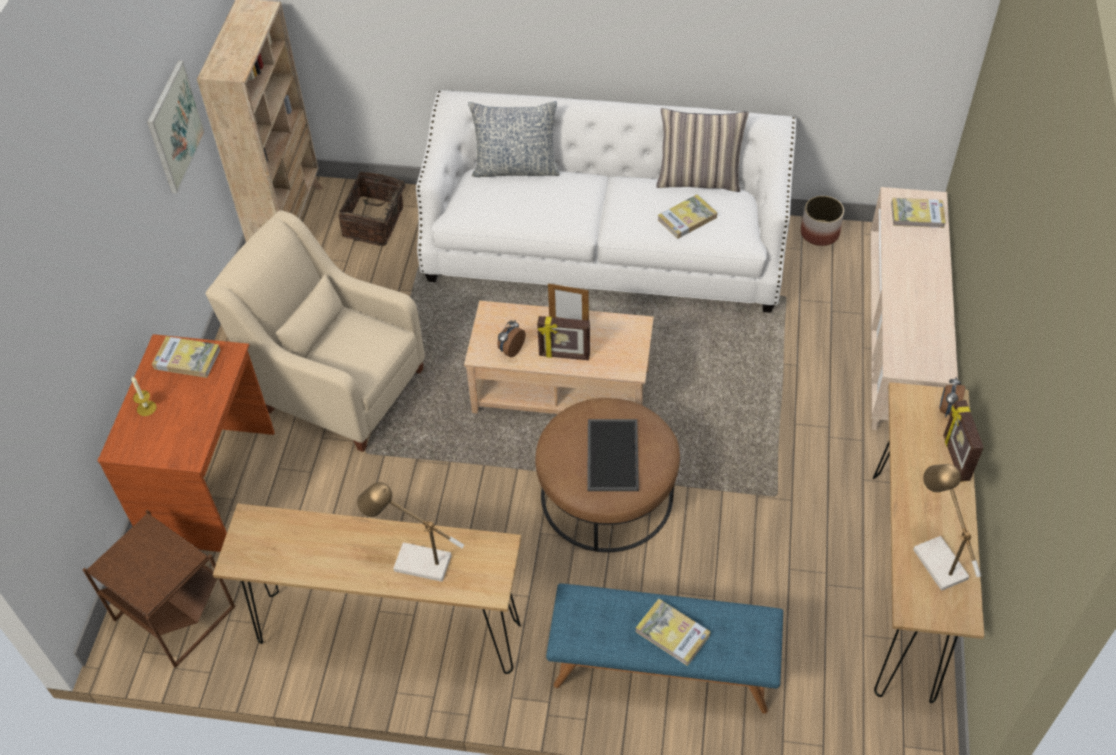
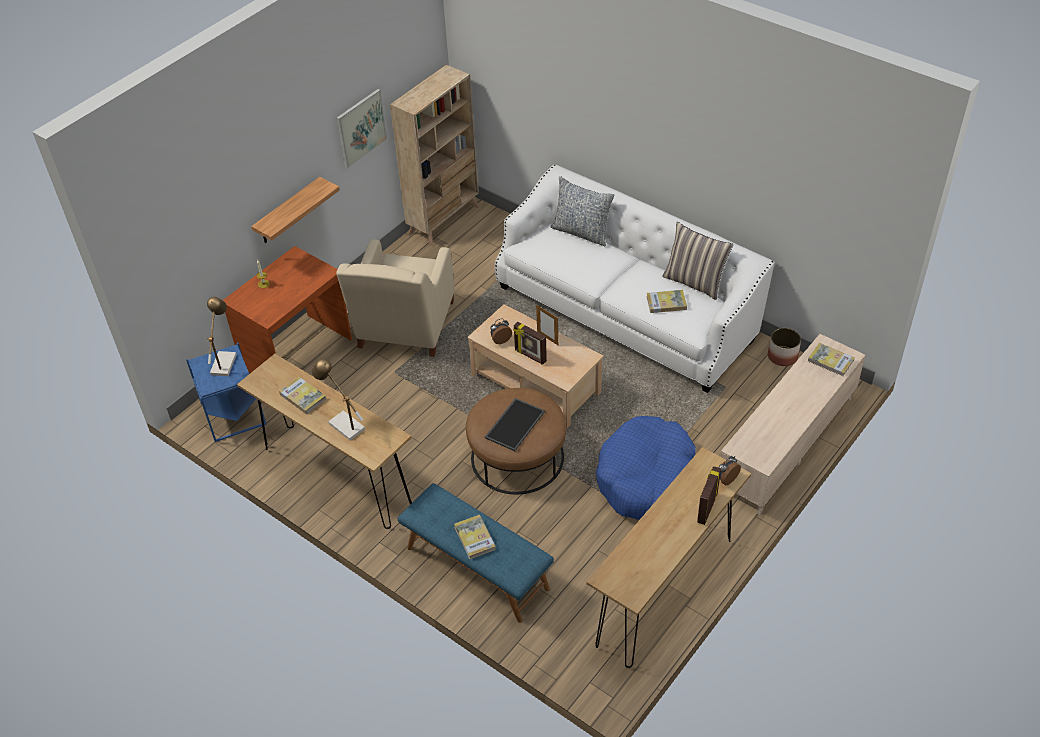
camera: 30 degrees right, 5 degrees down
(131, 288) = (288, 212): none -> shelf
(174, 615) = (233, 414): brown side table -> blue side table
(187, 359) = (302, 266): book -> book (303, 397)
(337, 386) = (405, 327): beige armchair -> beige armchair turned 135 degrees counterclockwise
(375, 222) = (495, 240): basket -> none
(778, 450) = (646, 478): none -> blue dog bed
(934, 558) = (643, 557): table lamp -> table lamp (224, 361)

